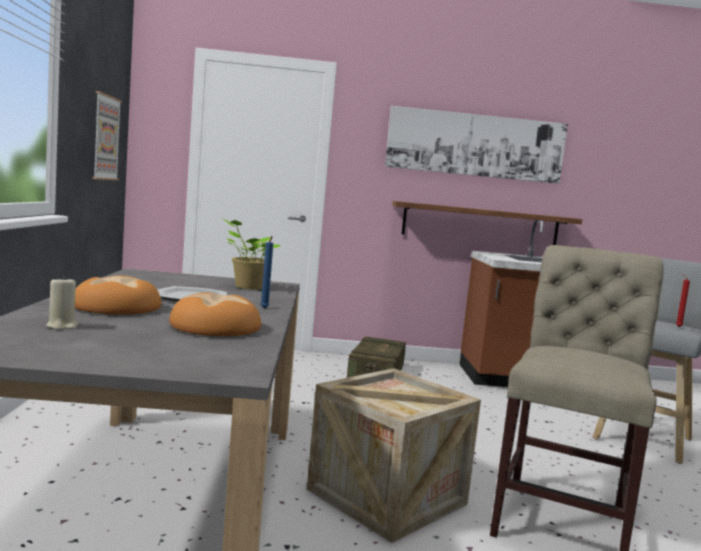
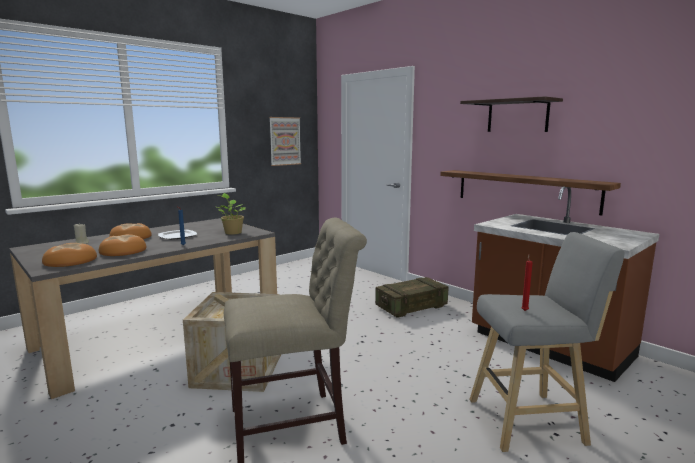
camera: 50 degrees right, 5 degrees up
(204, 353) = (71, 261): none -> bread
(475, 145) = (517, 116): picture -> shelf

